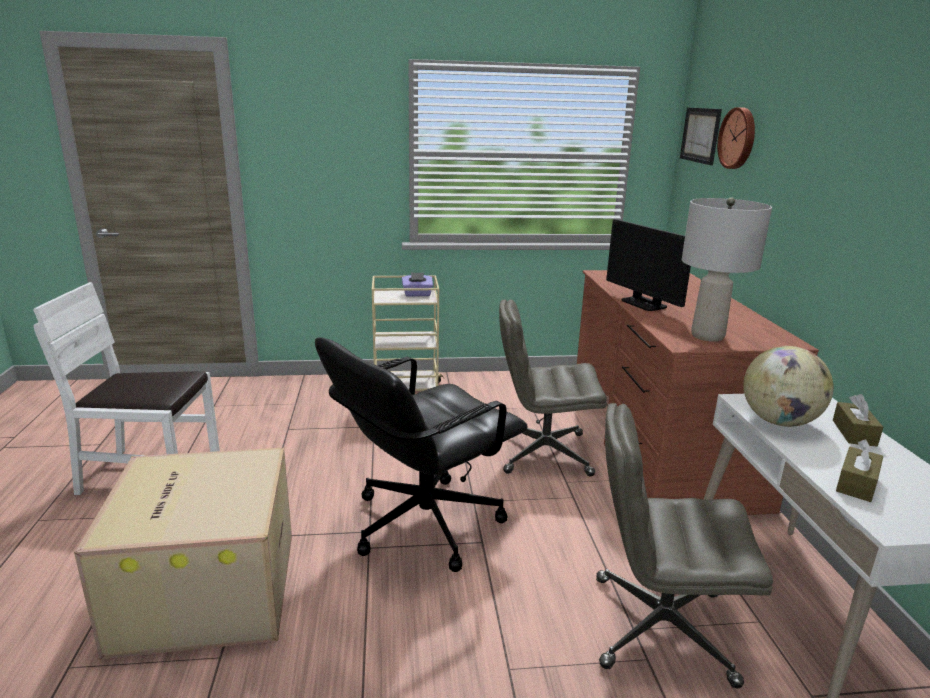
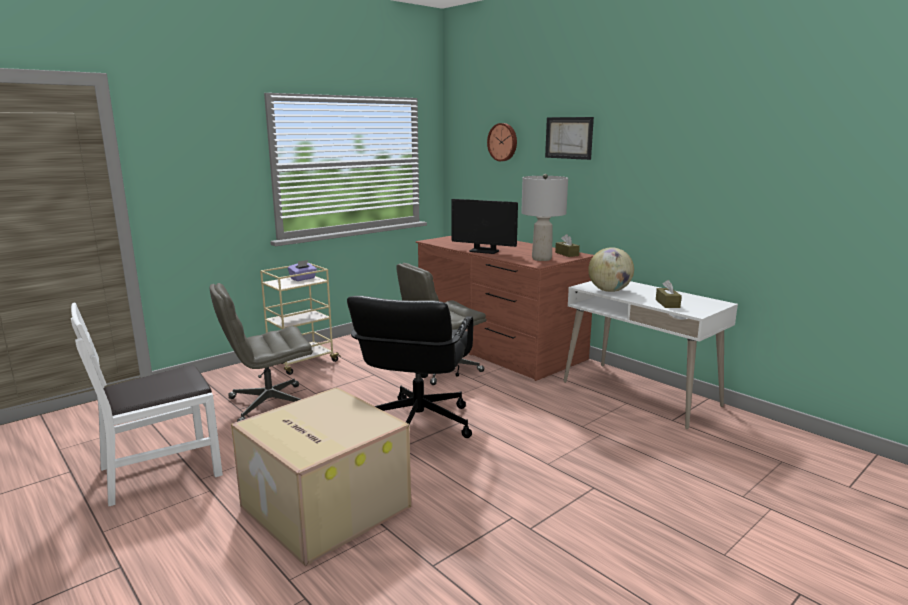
camera: 35 degrees left, 5 degrees down
(659, 628) = (592, 421): grey office chair -> grey office chair (268, 405)
(700, 135) = (466, 142): picture -> picture (569, 138)
(854, 433) = (641, 288): brown tissue box -> brown tissue box (567, 254)

